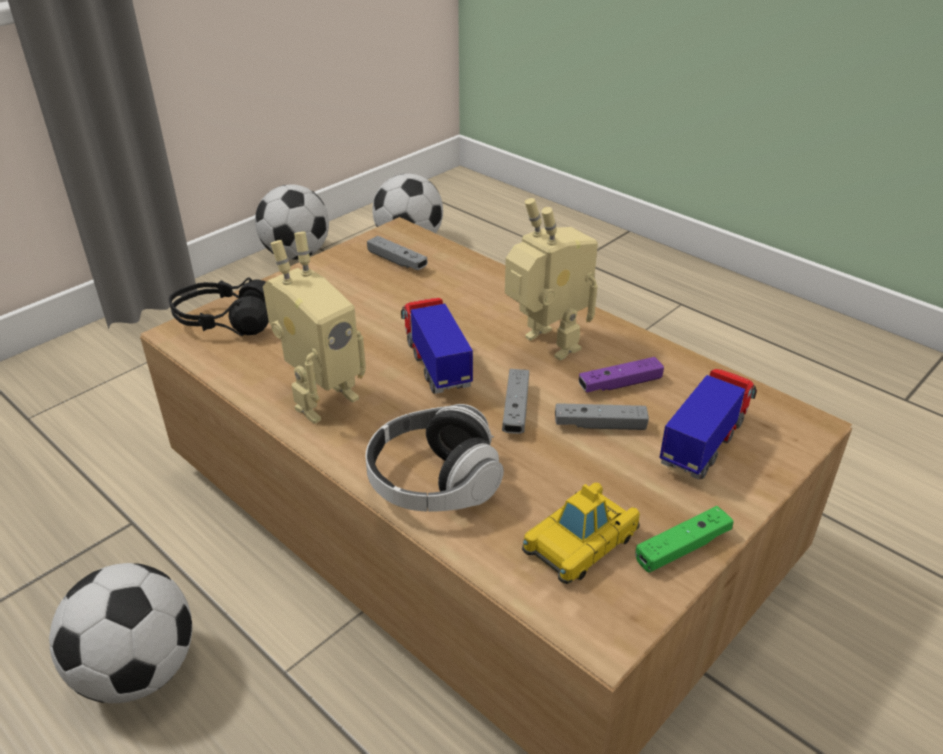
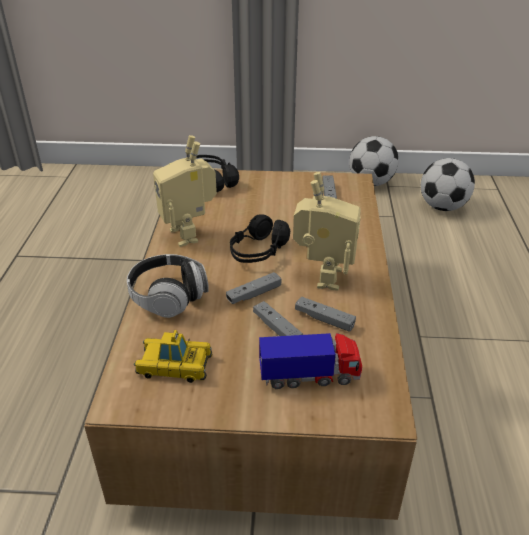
camera: 50 degrees right, 0 degrees up
(138, 670) = (73, 314): football -> none
(320, 399) = (190, 234): toy robot -> toy robot turned 60 degrees clockwise
(436, 364) = (258, 251): toy truck -> black headphones
(620, 384) = (324, 319): purple game controller -> grey game controller
(682, 547) = (208, 405): green game controller -> none

